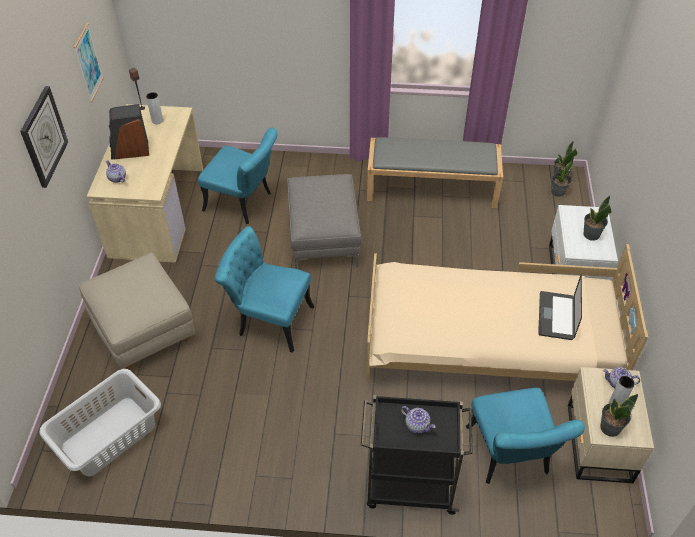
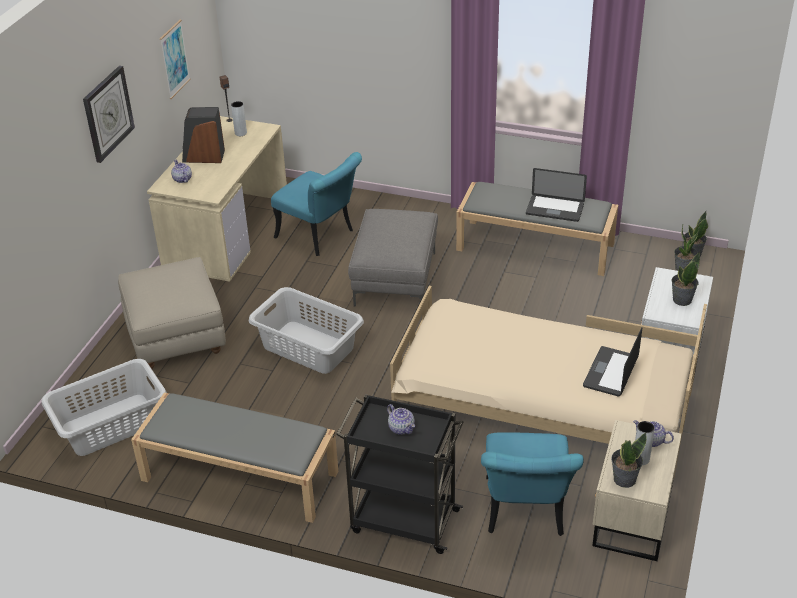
camera: 15 degrees right, 10 degrees down
(246, 469) = (238, 476): none -> grey bench
(268, 319) = (308, 347): turquoise chair -> grey laundry basket
(452, 157) = (554, 209): none -> laptop

